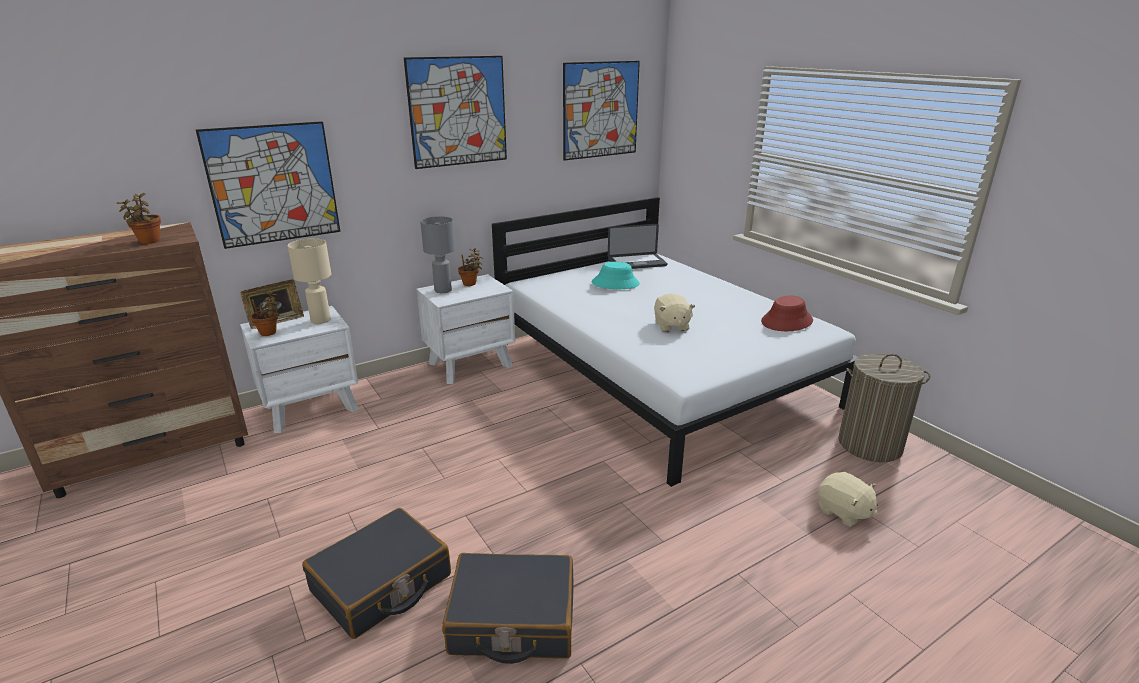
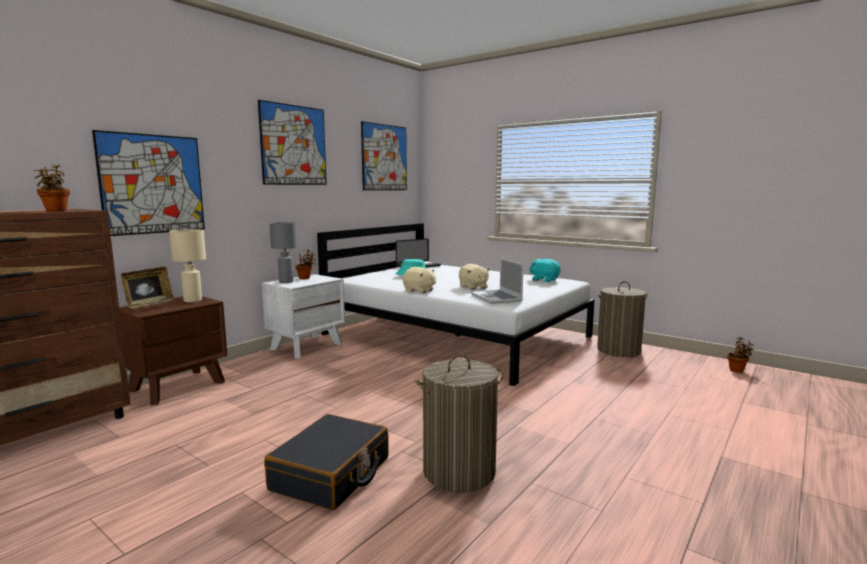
camera: 20 degrees left, 15 degrees down
(270, 333) = (150, 309): potted plant -> potted plant (737, 370)
(311, 408) = (178, 386): white nightstand -> brown nightstand
(512, 619) = (459, 471): black suitcase -> laundry basket
(680, 360) = (497, 298): none -> laptop
(787, 321) = (544, 280): red hat -> turquoise plush toy
(843, 512) = (631, 380): beige plush toy -> beige plush toy (419, 290)

